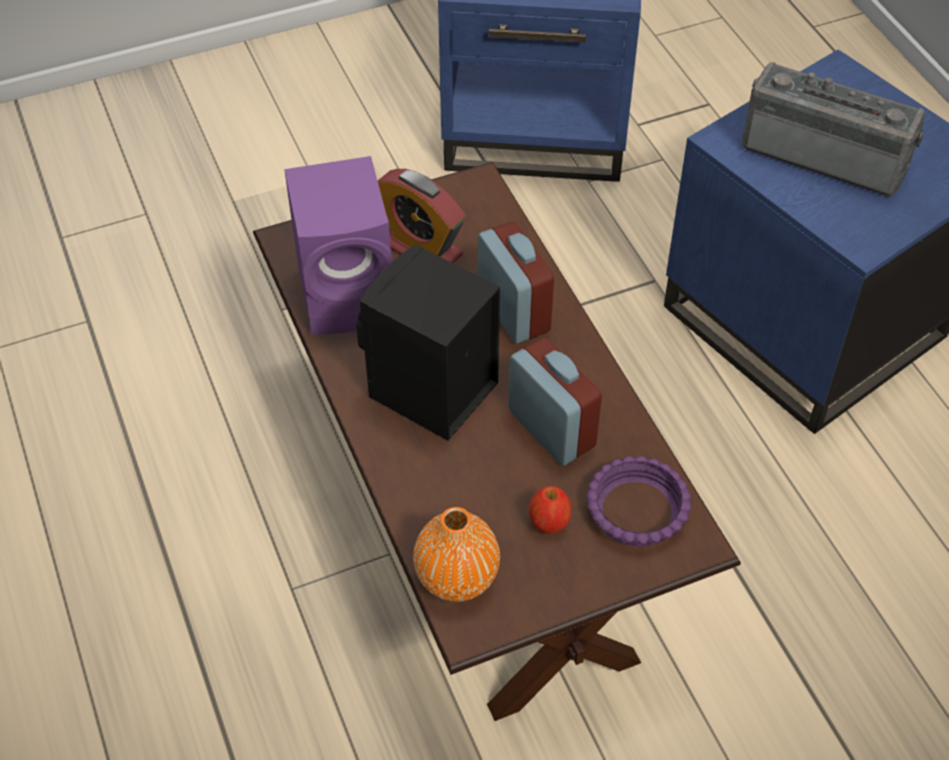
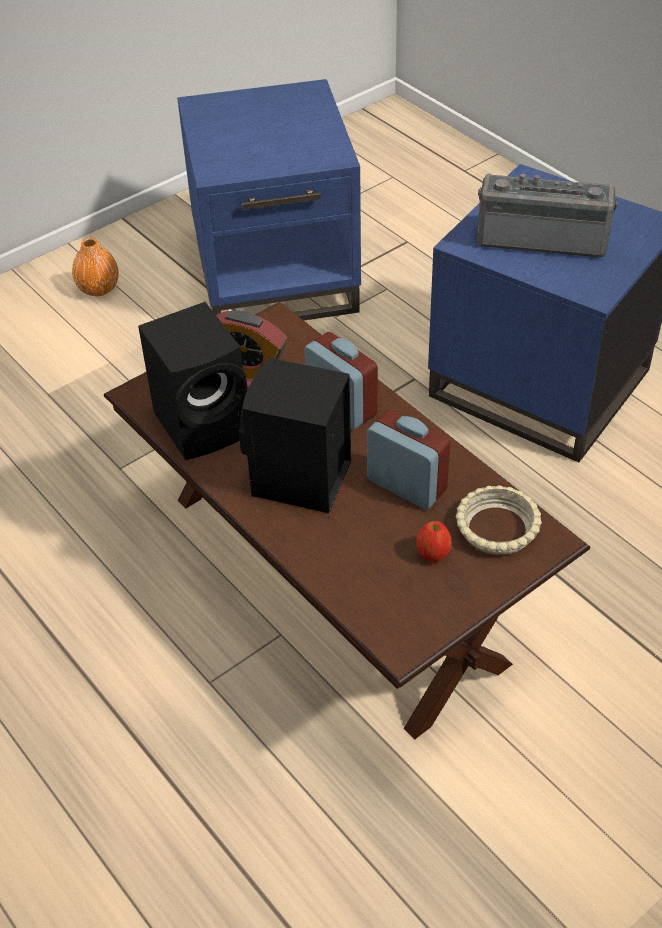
camera: 15 degrees left, 5 degrees down
(350, 295) = (205, 423): purple speaker -> black speaker
(457, 577) = (377, 612): orange vase -> orange vase (98, 288)
(636, 509) = (496, 527): purple bowl -> beige bowl

